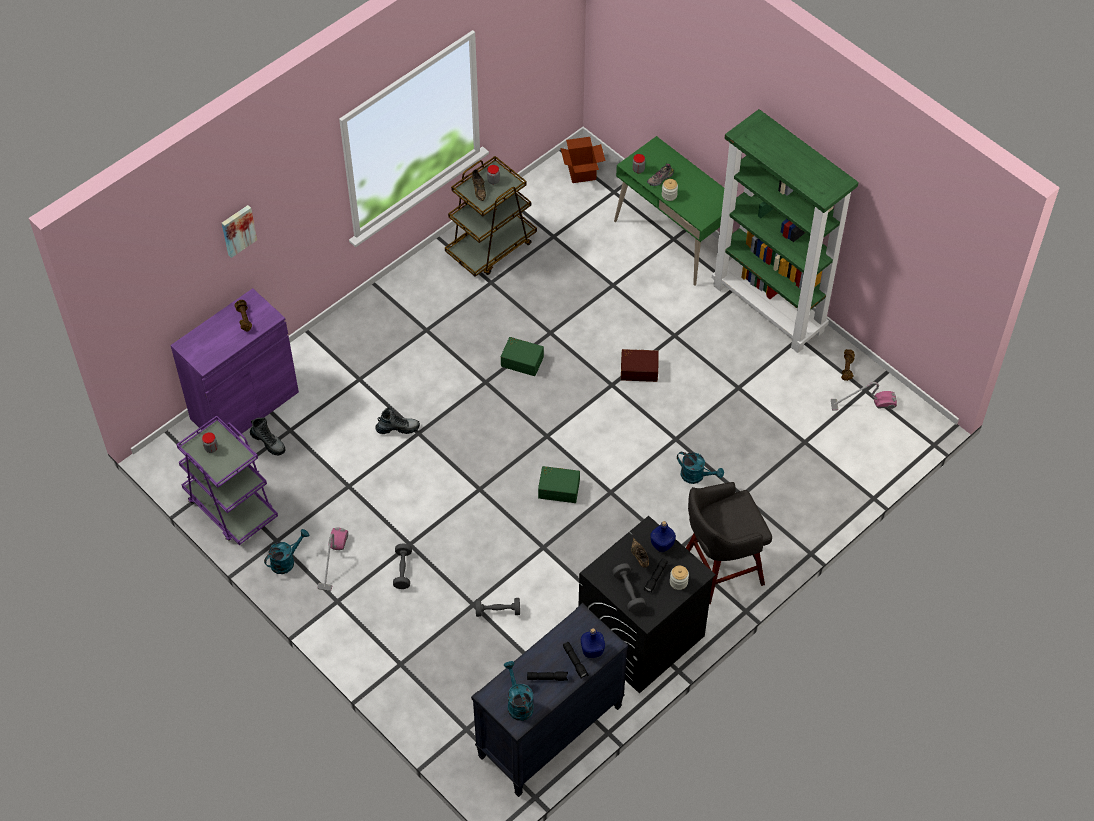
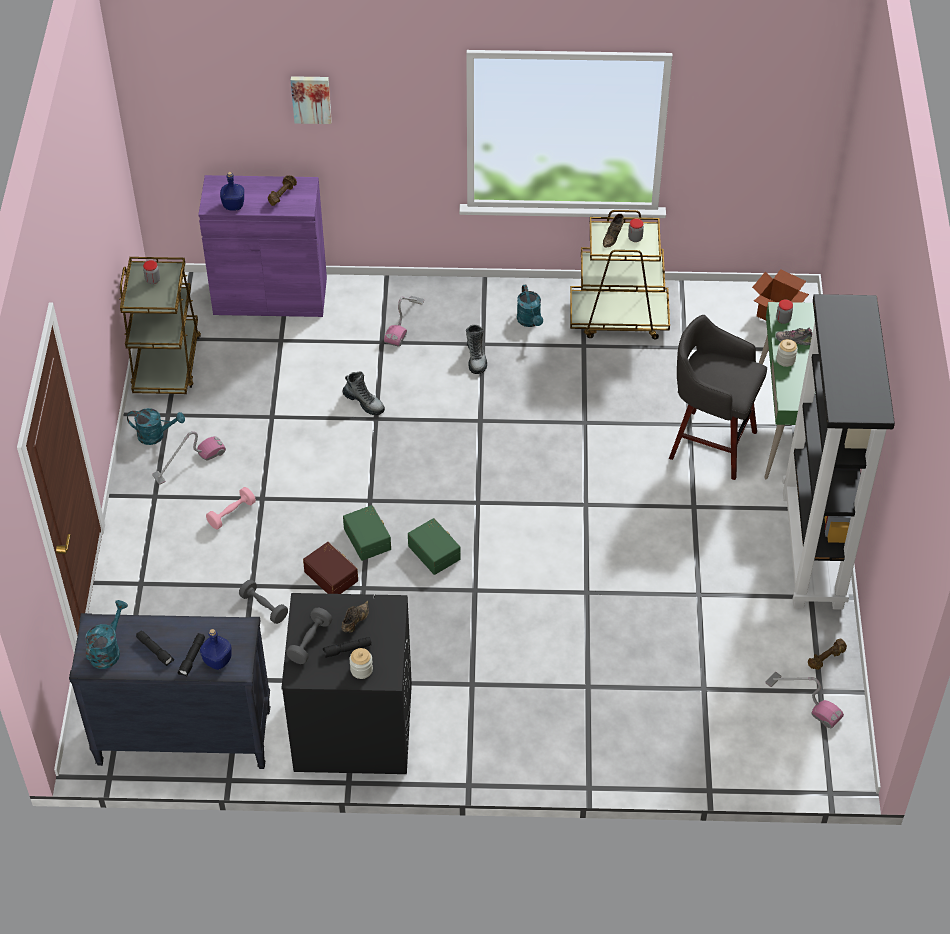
camera: 45 degrees right, 5 degrees down
(231, 507) = (167, 363): purple cart -> brown cart
(268, 442) = (253, 337): boot -> boot (476, 358)
(358, 354) = (404, 322): none -> vacuum cleaner
(403, 570) = (231, 514): grey dumbbell -> pink dumbbell
(522, 360) = (532, 427): green storage box -> green storage box (368, 538)
(639, 369) = (625, 510): brown storage box -> brown storage box (332, 575)
(662, 544) = (388, 628): blue bottle -> blue bottle (234, 205)
(696, 476) = (566, 637): turquoise watering can -> turquoise watering can (530, 321)
(720, 570) = (488, 732): grey stool -> grey stool (709, 443)
(769, 308) = (813, 550): green bookcase -> black bookcase

